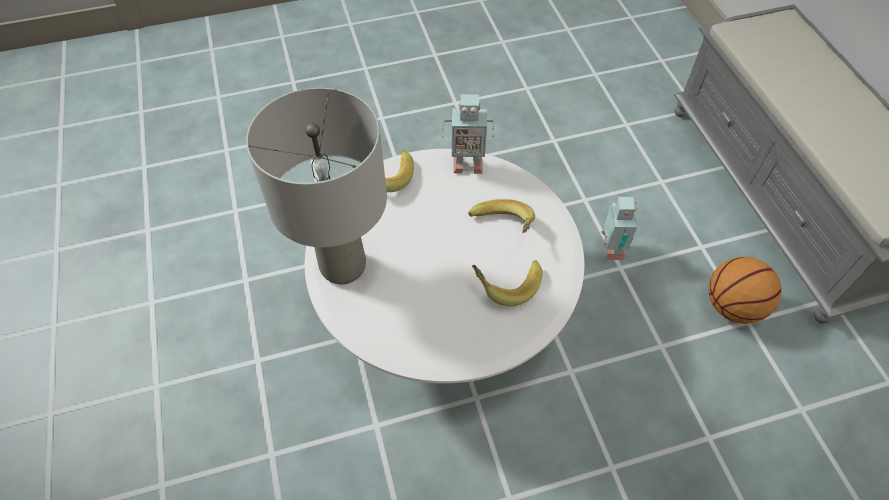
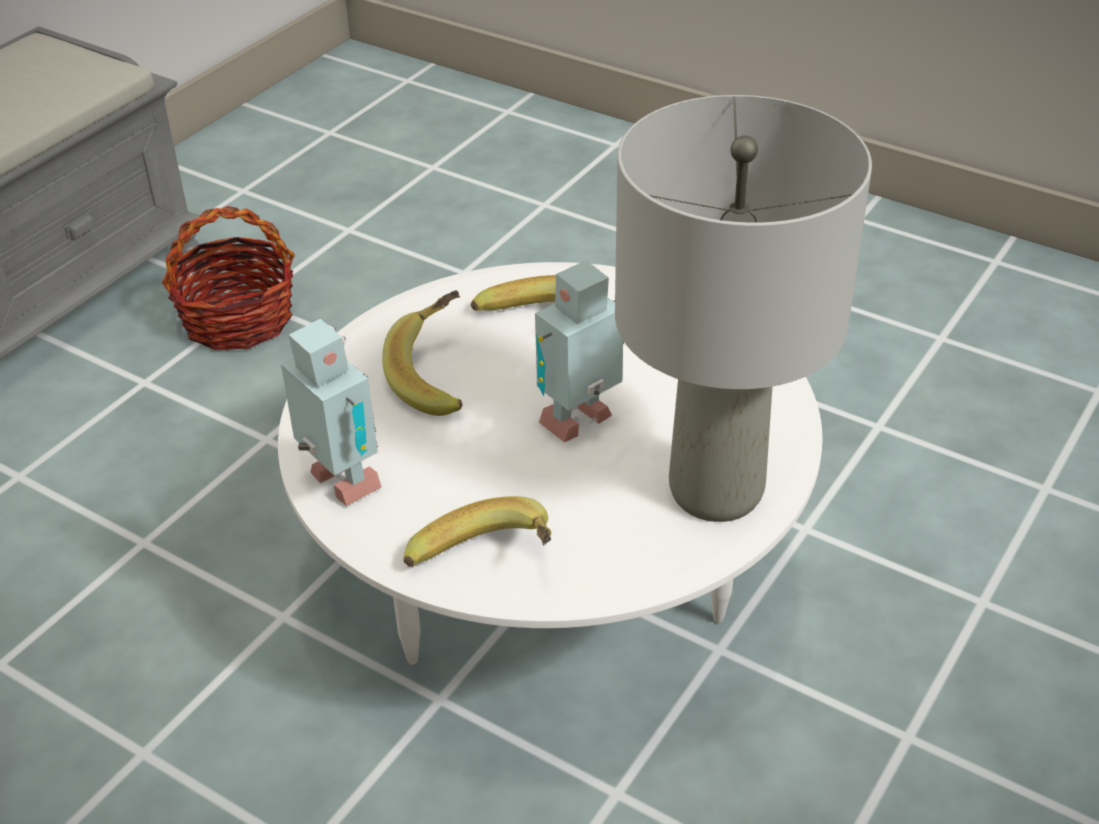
camera: 130 degrees left, 15 degrees down
(611, 250) = (239, 462): toy robot -> toy robot (581, 423)
(732, 306) = (238, 320): basketball -> basket

